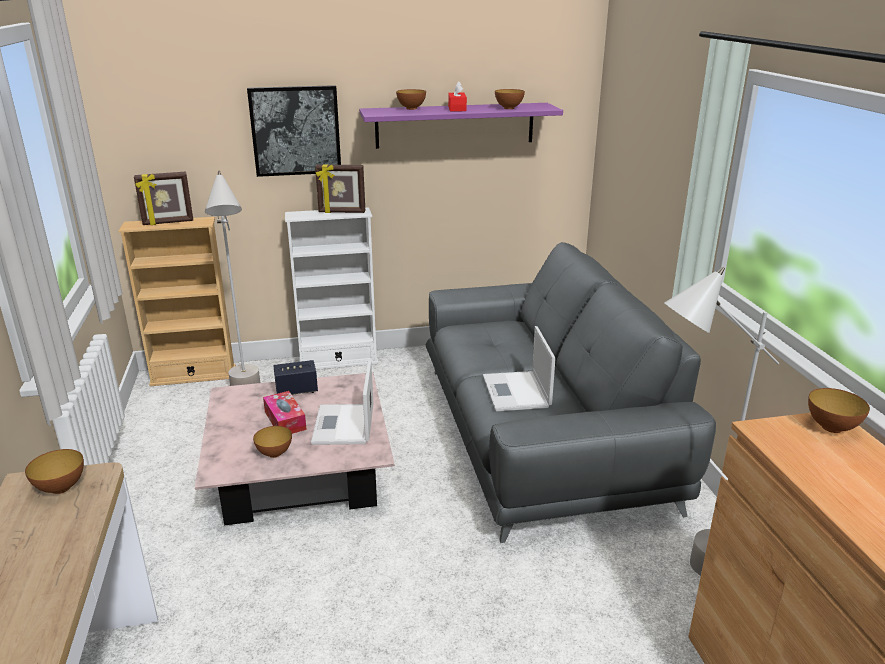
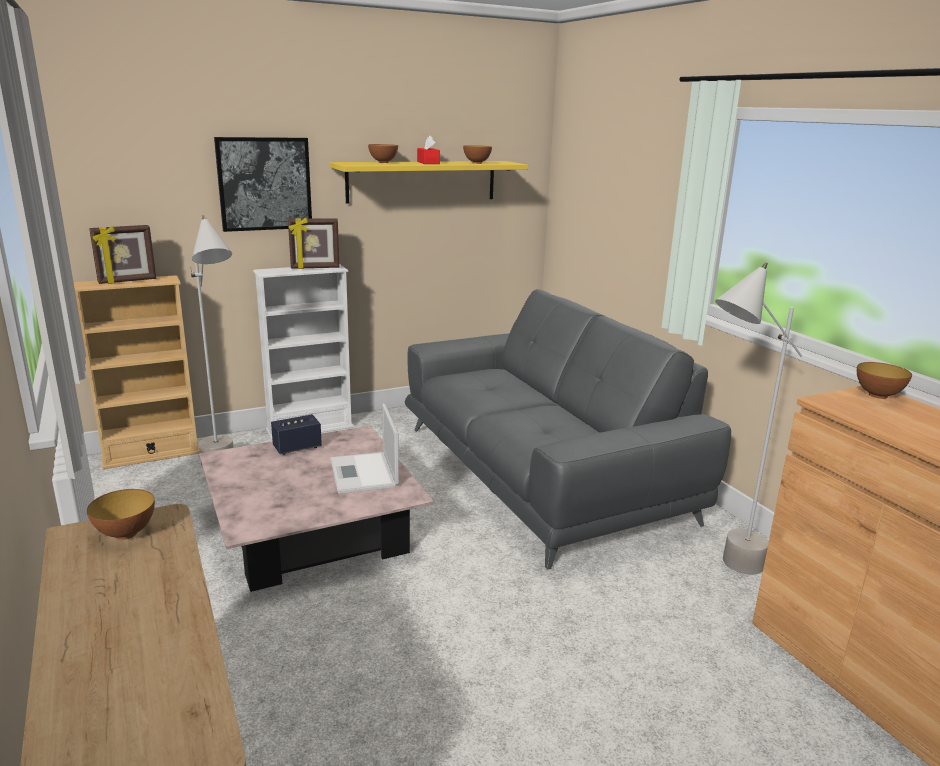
camera: 15 degrees left, 5 degrees down
(274, 453) = (302, 506): bowl -> none
(285, 420) = (298, 475): tissue box -> none
(455, 125) = (422, 181): purple shelf -> yellow shelf
(516, 392) = (533, 424): laptop -> none

